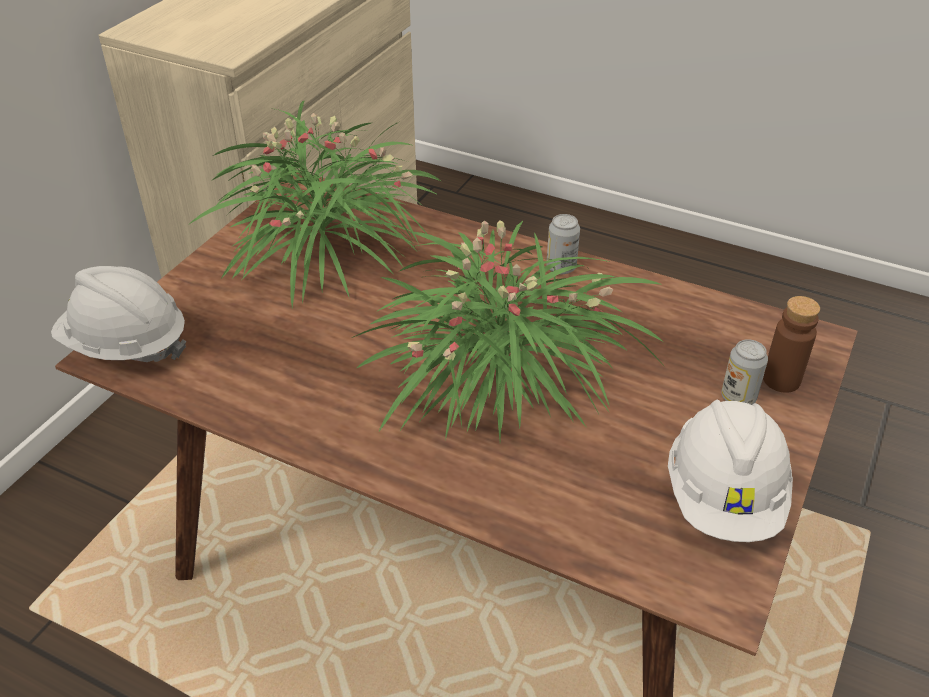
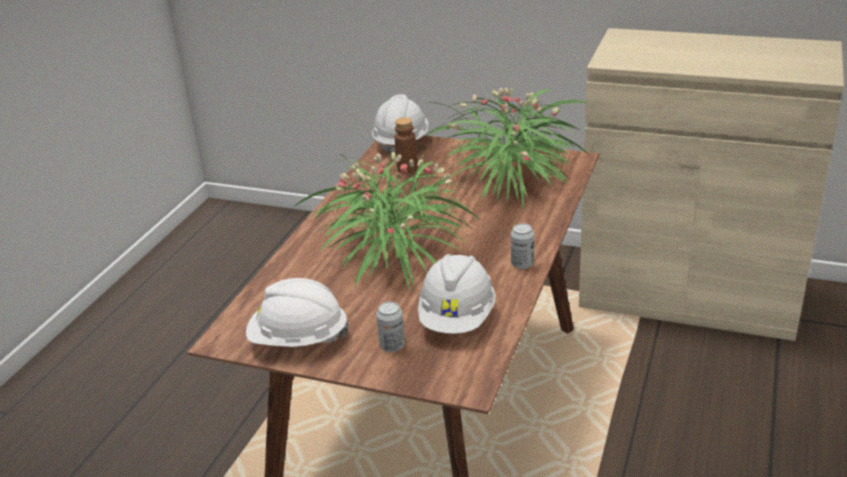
camera: 85 degrees right, 10 degrees down
(677, 334) = (457, 318): none -> white hard hat
(781, 380) = (415, 366): brown bottle -> brown bottle (407, 169)

